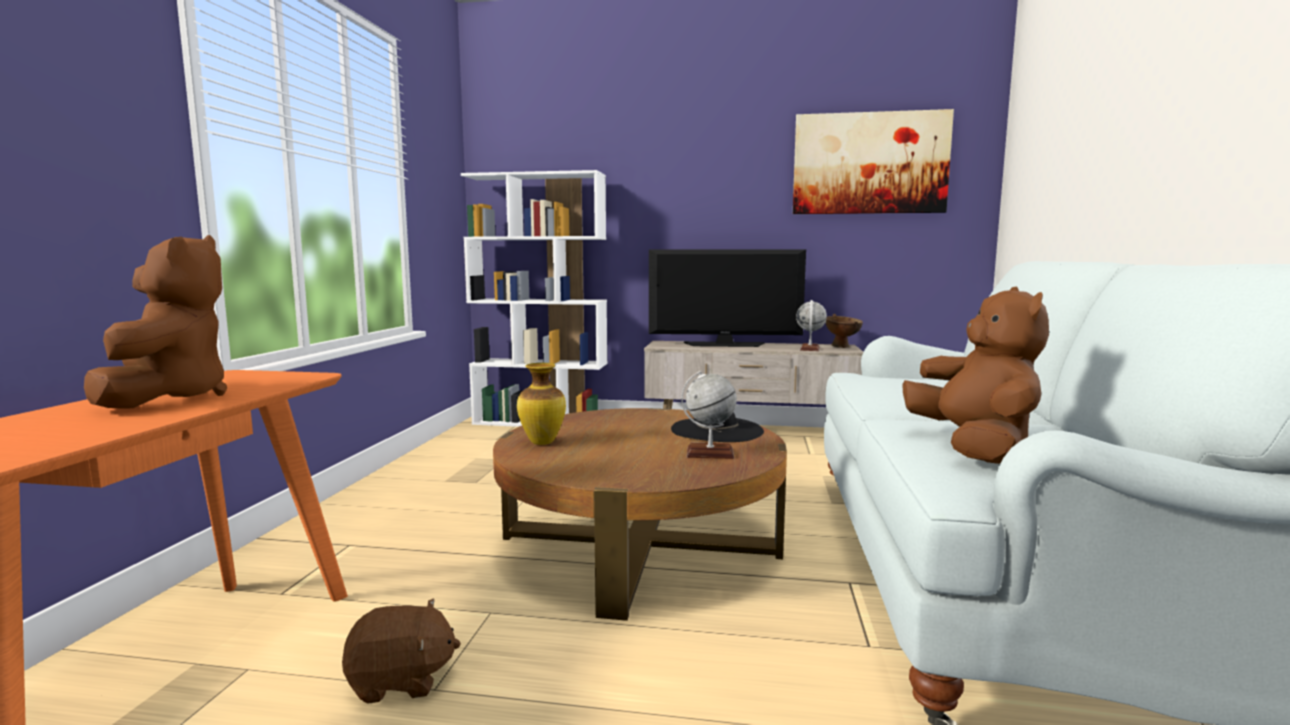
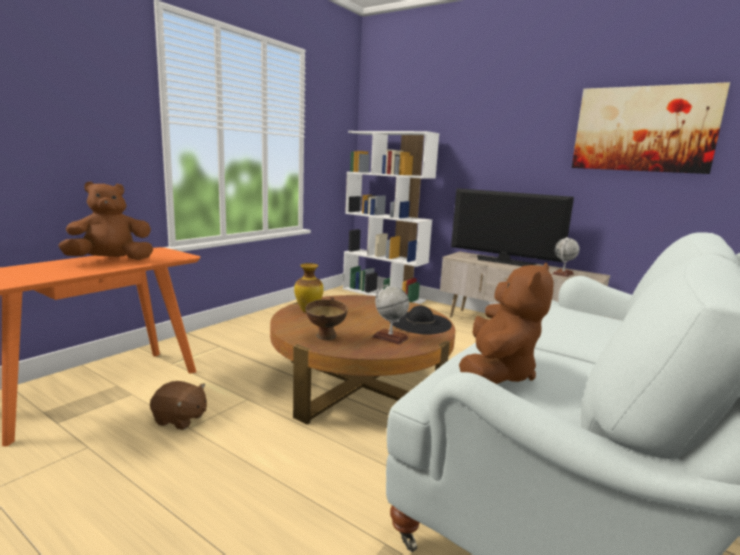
camera: 25 degrees right, 5 degrees up
(168, 398) = (111, 260): brown plush toy -> brown plush toy turned 135 degrees counterclockwise
(843, 347) = (594, 276): brown bowl -> brown bowl (325, 338)

